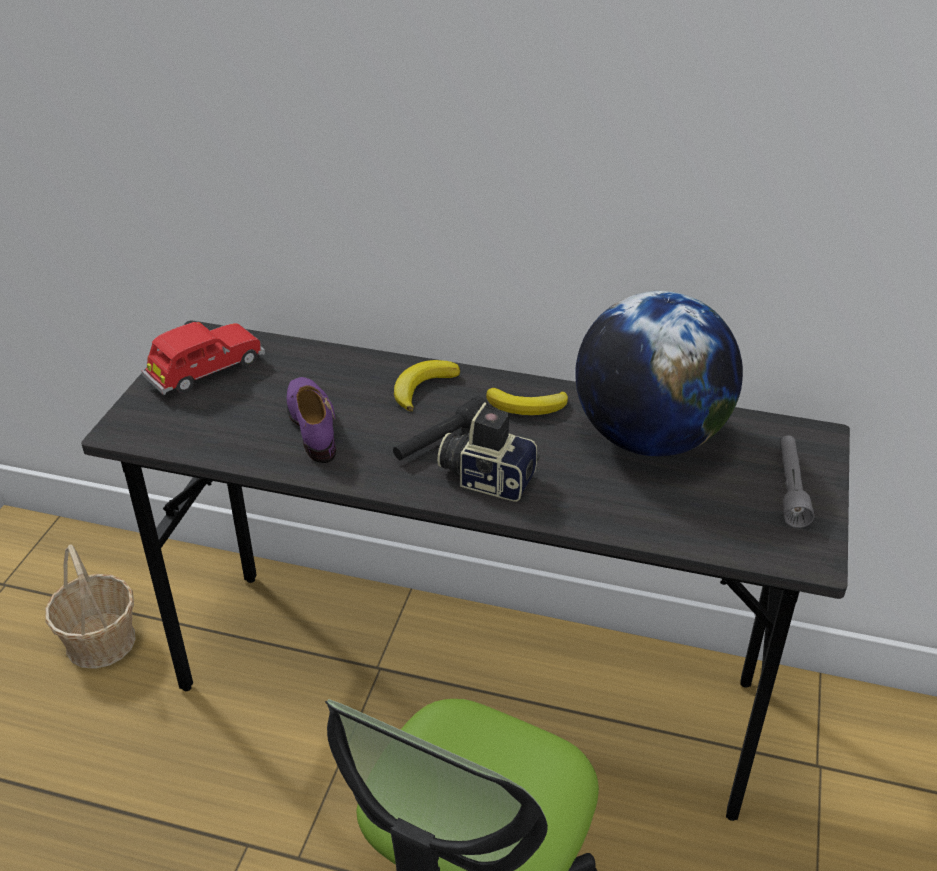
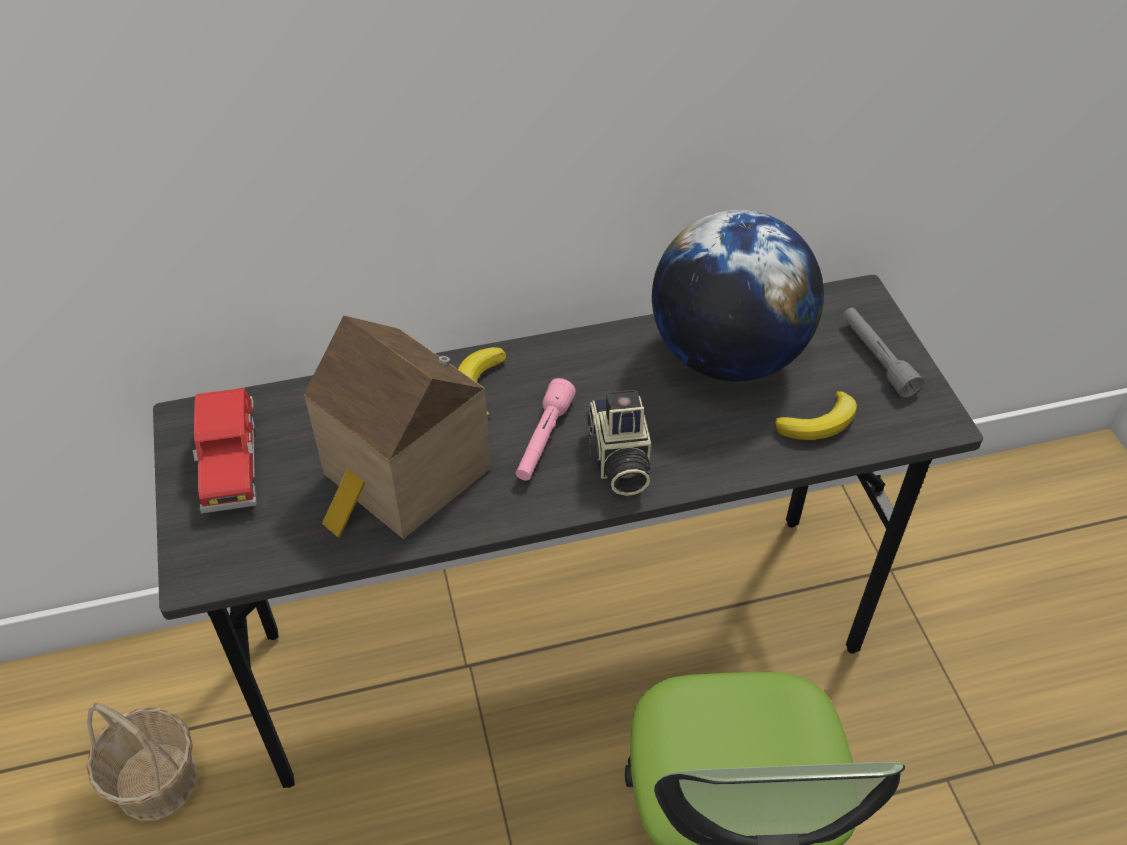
camera: 30 degrees left, 10 degrees up
(205, 372) = (231, 462): red toy car -> red toy car turned 150 degrees clockwise
(313, 425) = (402, 477): purple shoe -> toy house
(441, 440) = (543, 439): black flashlight -> pink flashlight
(487, 477) = (618, 461): camera -> camera turned 90 degrees counterclockwise
(528, 406) = (595, 366): banana -> banana (819, 422)

